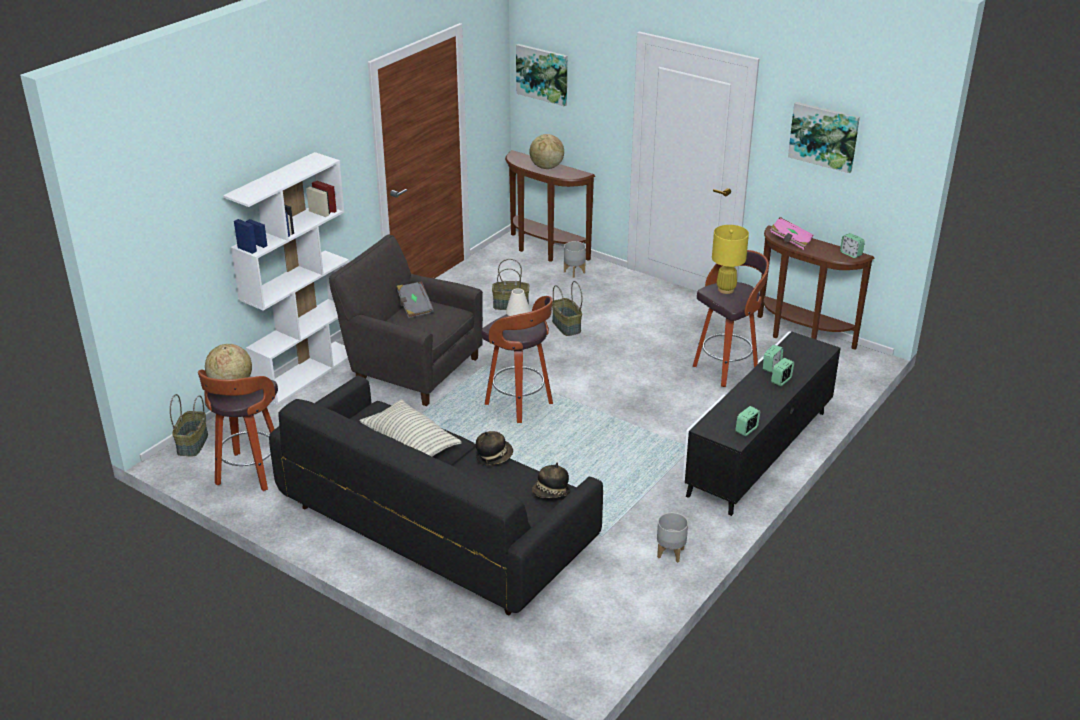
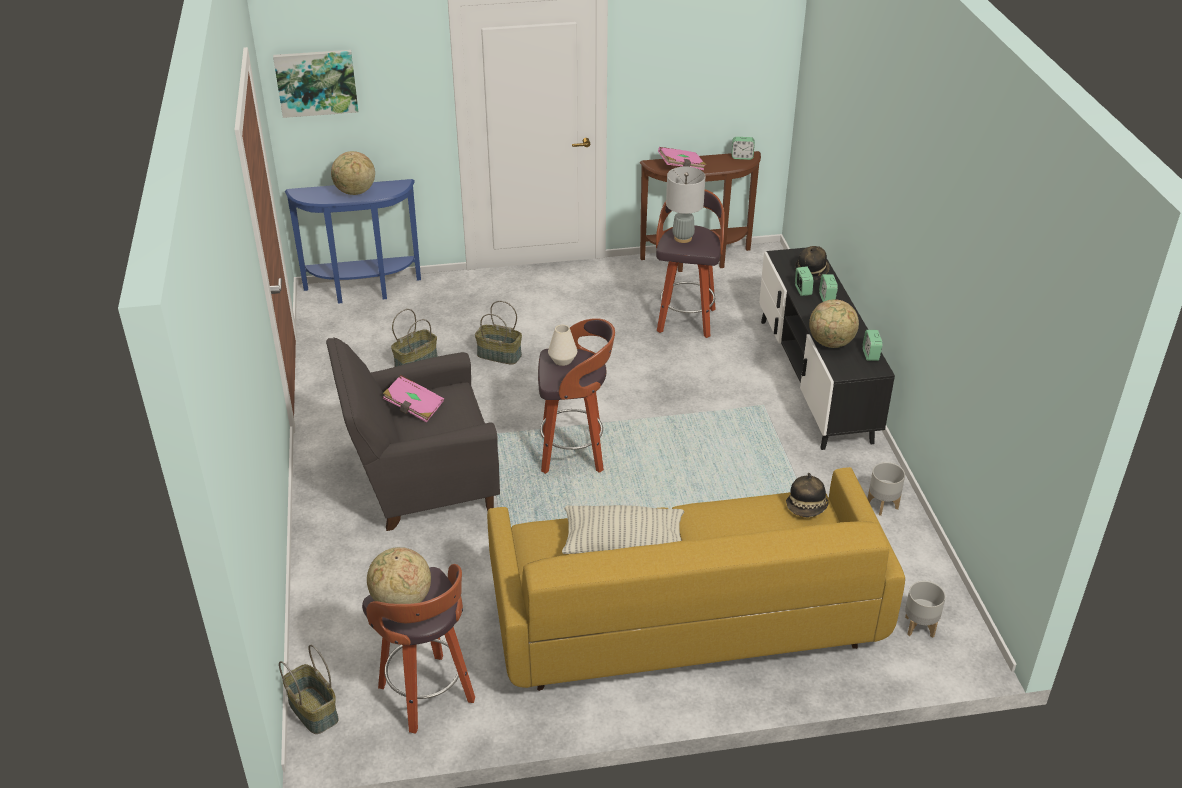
camera: 45 degrees left, 5 degrees up
(306, 372) = (315, 552): white bookcase -> none
(414, 307) = (414, 407): grey book -> pink book
(436, 527) = (683, 616): black sofa -> yellow sofa
(494, 456) = (711, 507): hat -> hat (811, 271)
(543, 251) = (363, 291): brown console table -> blue console table
(574, 272) = (425, 298): grey planter -> grey planter (919, 627)
(726, 289) = (683, 238): yellow table lamp -> grey table lamp
(730, 408) = (831, 343): none -> globe
(824, 136) = (691, 47): picture -> none

